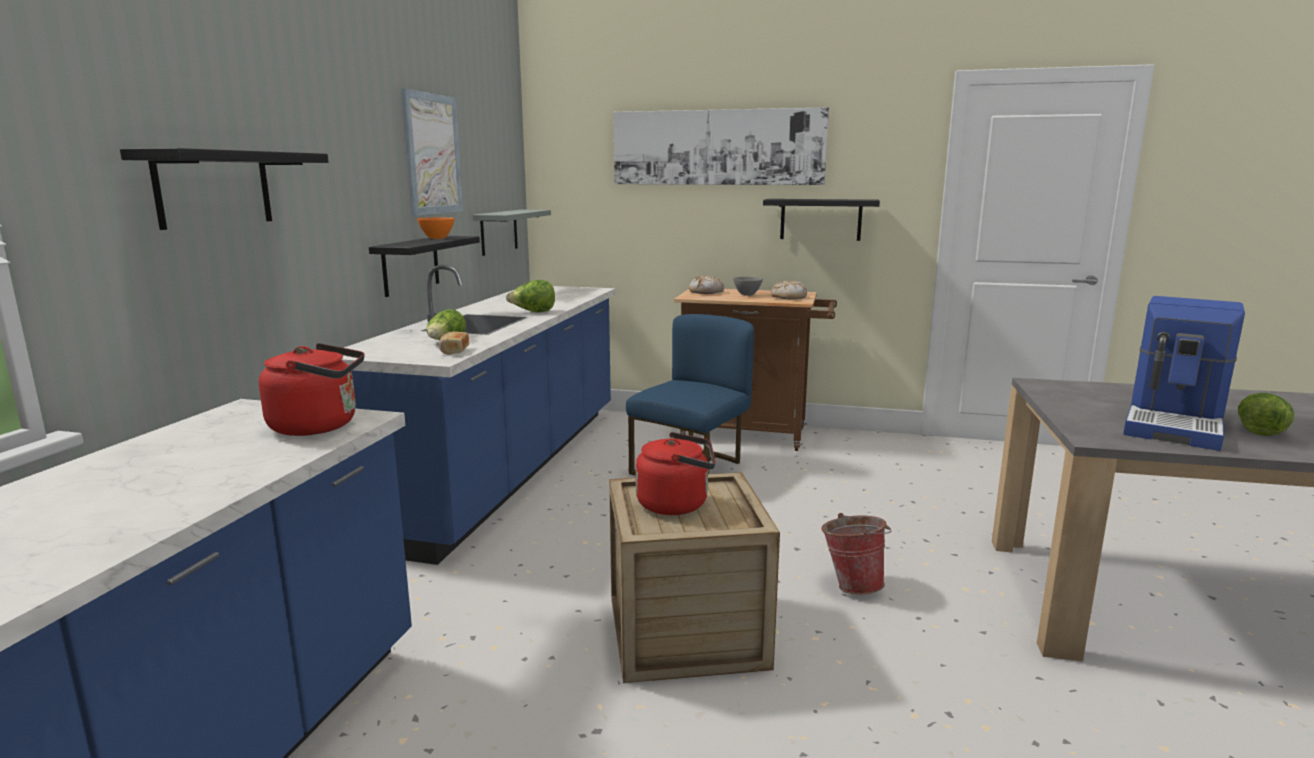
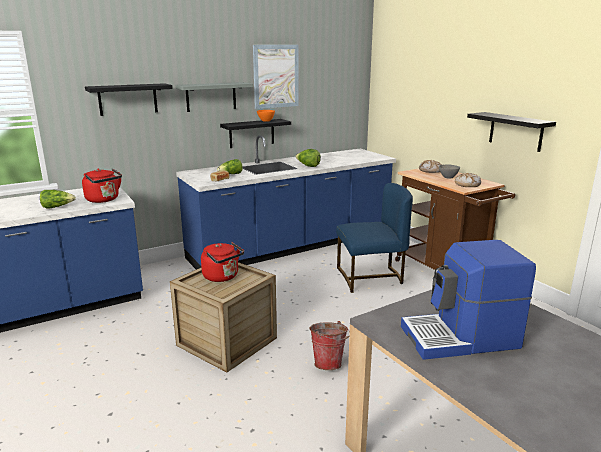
camera: 45 degrees right, 5 degrees up
(499, 232) = (335, 117): grey shelf -> grey shelf (211, 96)
(717, 147) = (460, 73): picture -> none
(1258, 429) = (509, 367): lettuce -> lettuce (57, 207)

